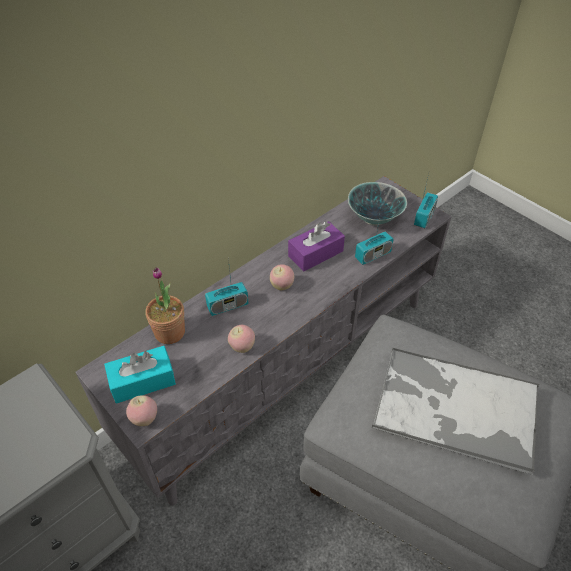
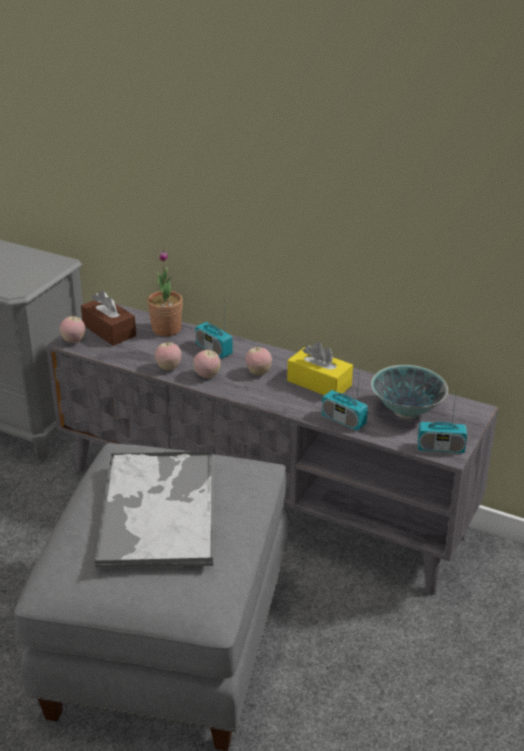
camera: 70 degrees right, 15 degrees down
(142, 381) = (109, 330): turquoise tissue box -> brown tissue box
(269, 322) = (207, 375): none -> apple
(315, 253) = (319, 383): purple tissue box -> yellow tissue box

